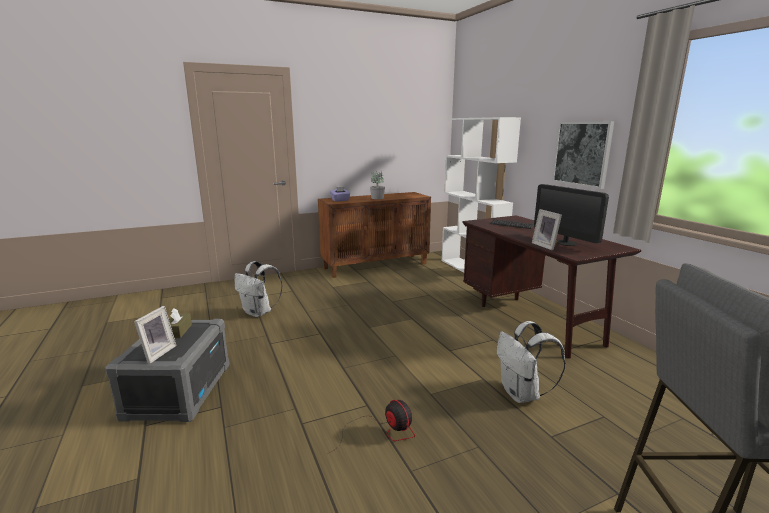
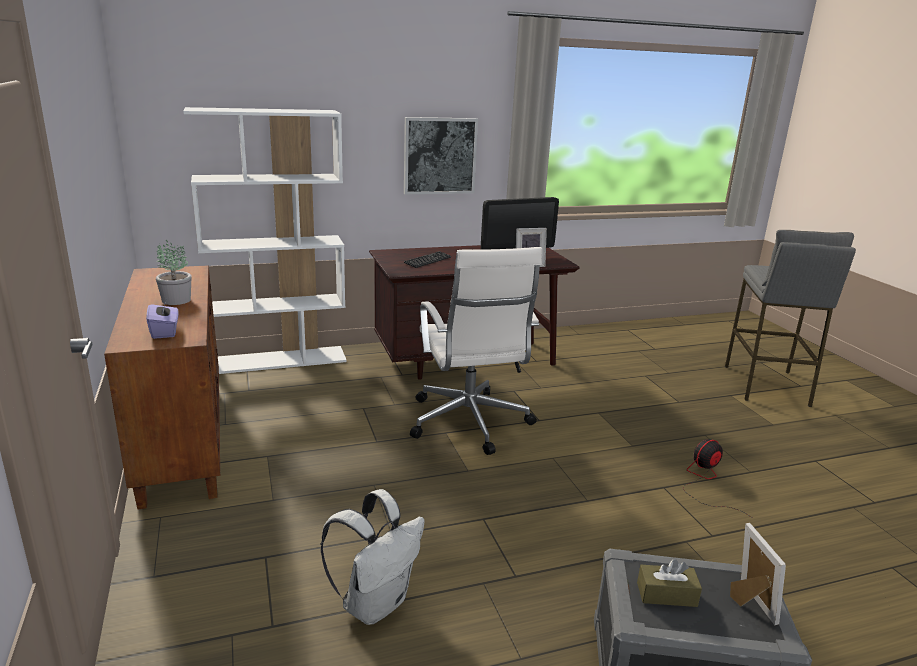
camera: 85 degrees left, 5 degrees up
(157, 353) = (748, 603): picture frame -> picture frame turned 60 degrees clockwise
(428, 325) = (469, 423): none -> white office chair
(522, 394) = (622, 399): white backpack -> none

